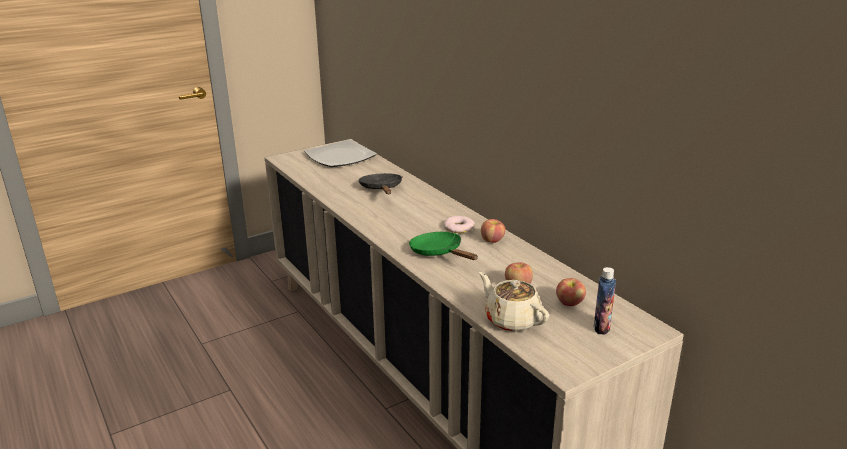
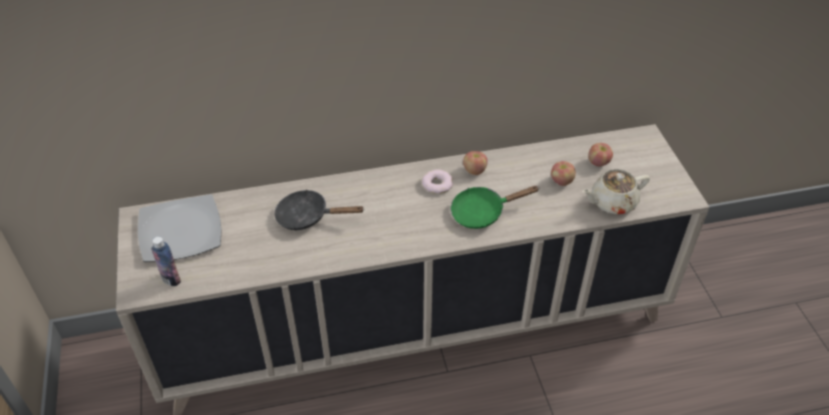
camera: 70 degrees left, 20 degrees up
(601, 327) = (637, 159): bottle -> bottle (171, 279)

